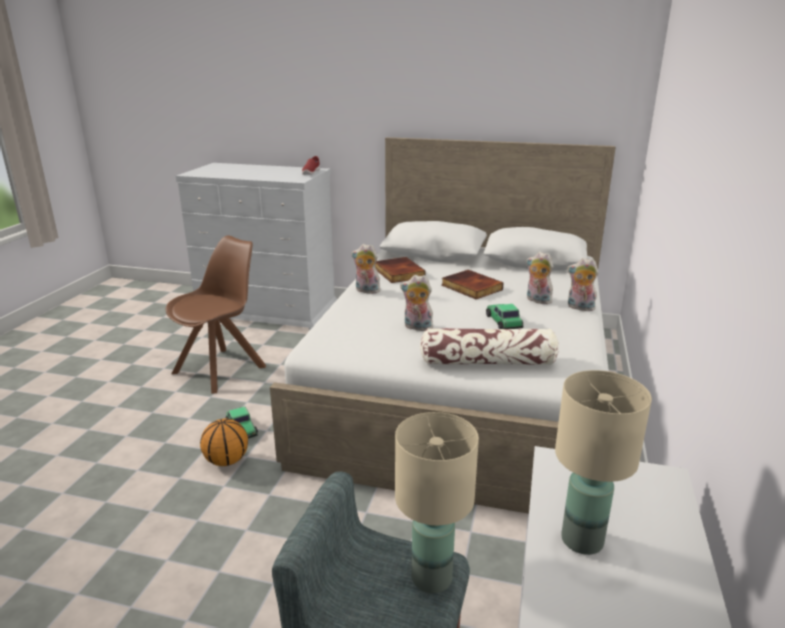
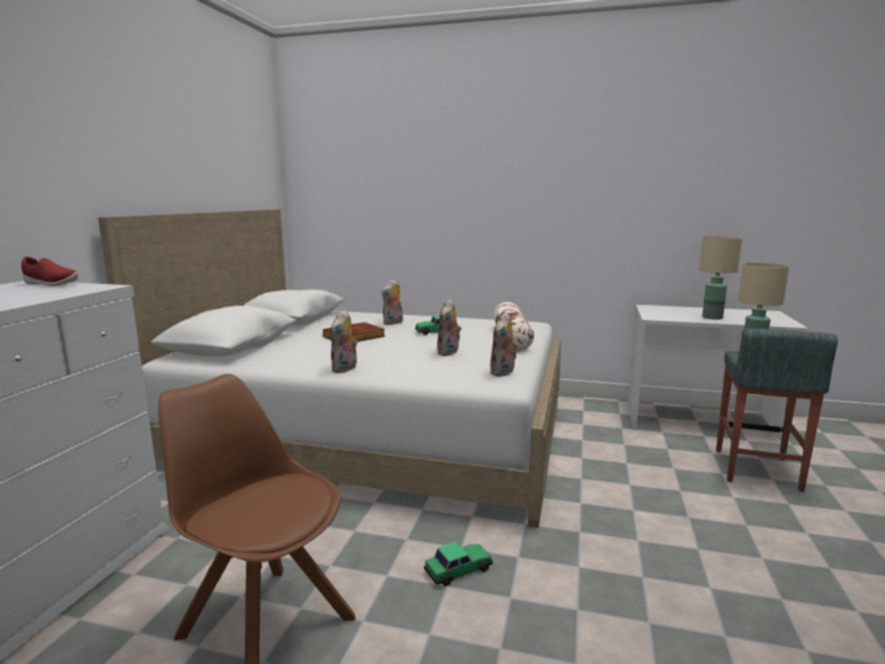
camera: 90 degrees left, 10 degrees down
(227, 461) = (531, 571): basketball -> none
(398, 273) = (292, 358): book -> none
(579, 308) = (410, 316): plush toy -> plush toy (503, 372)

